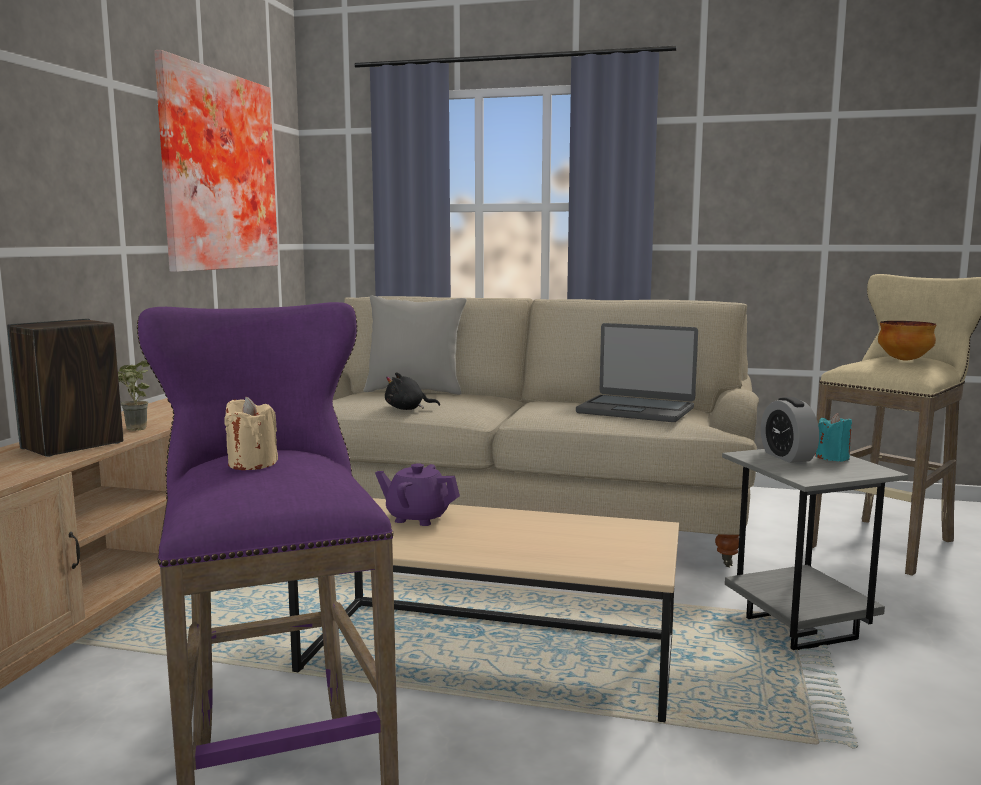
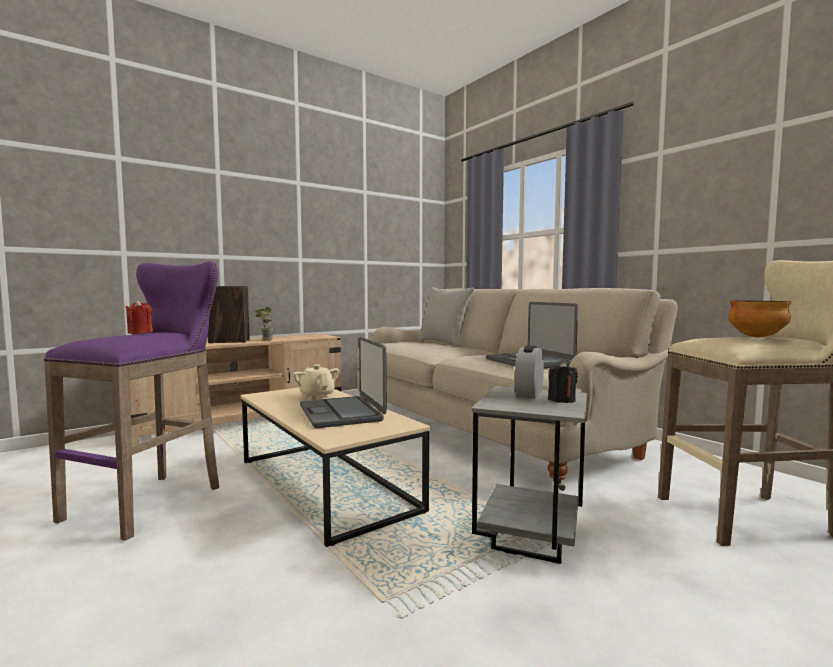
camera: 40 degrees right, 5 degrees down
(214, 171) = (369, 223): picture -> none
(252, 464) = (140, 332): beige candle -> red candle
(407, 409) = (410, 348): black plush toy -> none
(417, 518) = (317, 396): purple teapot -> beige teapot
(539, 534) = (342, 413): none -> laptop
(832, 458) = (561, 400): turquoise candle -> black candle

